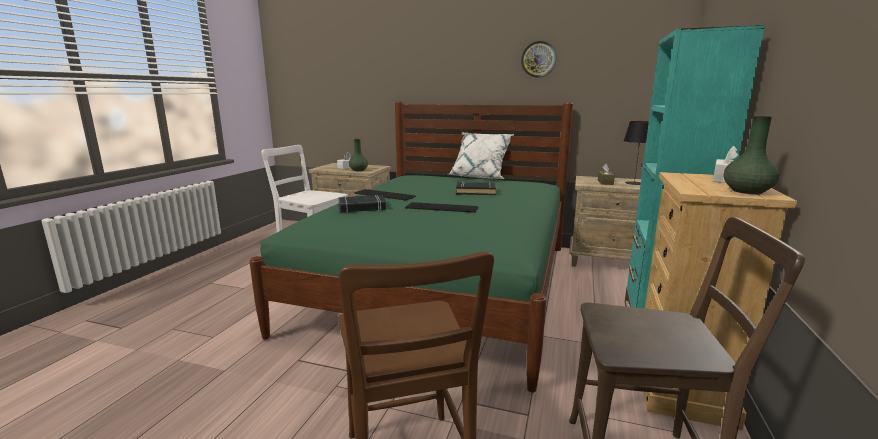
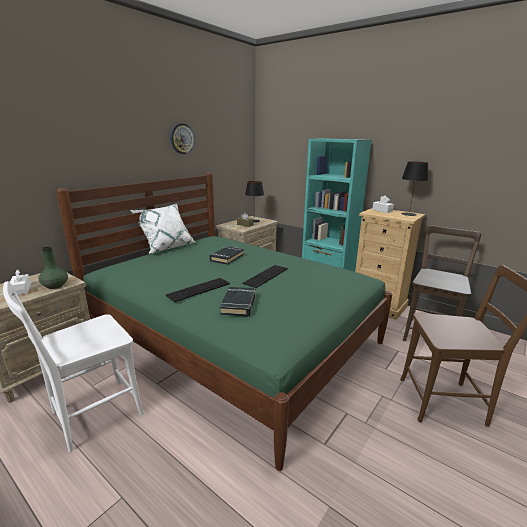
camera: 70 degrees left, 5 degrees up
(747, 191) = (409, 214): green vase -> black table lamp

